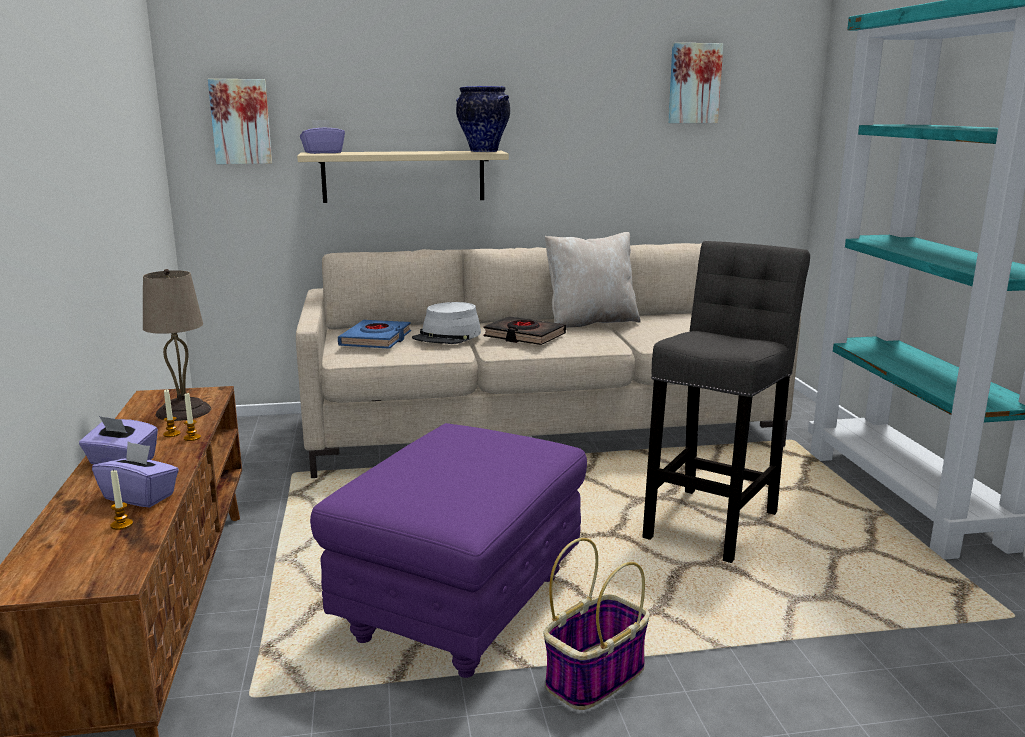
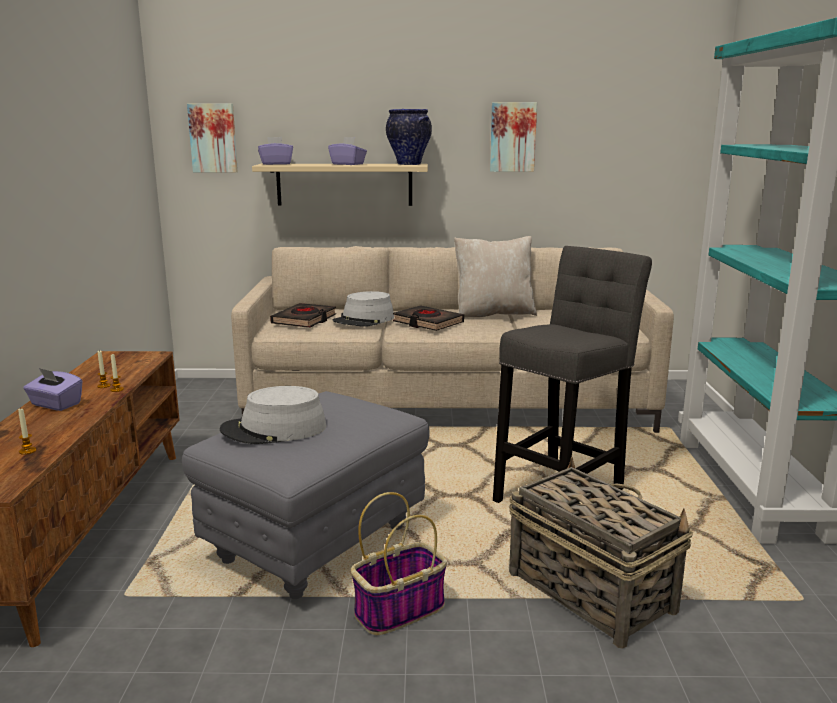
camera: 10 degrees right, 0 degrees up
(140, 497) = (53, 431): purple tissue box -> purple tissue box (348, 164)
(184, 411) = (123, 369): beige table lamp -> none
(376, 339) = (304, 320): blue book -> black book
(418, 474) = (274, 429): none -> grey hat
(460, 607) = (315, 543): purple ottoman -> grey ottoman
(694, 83) = (601, 106): picture -> picture (512, 137)
(794, 630) = (589, 591): none -> basket

